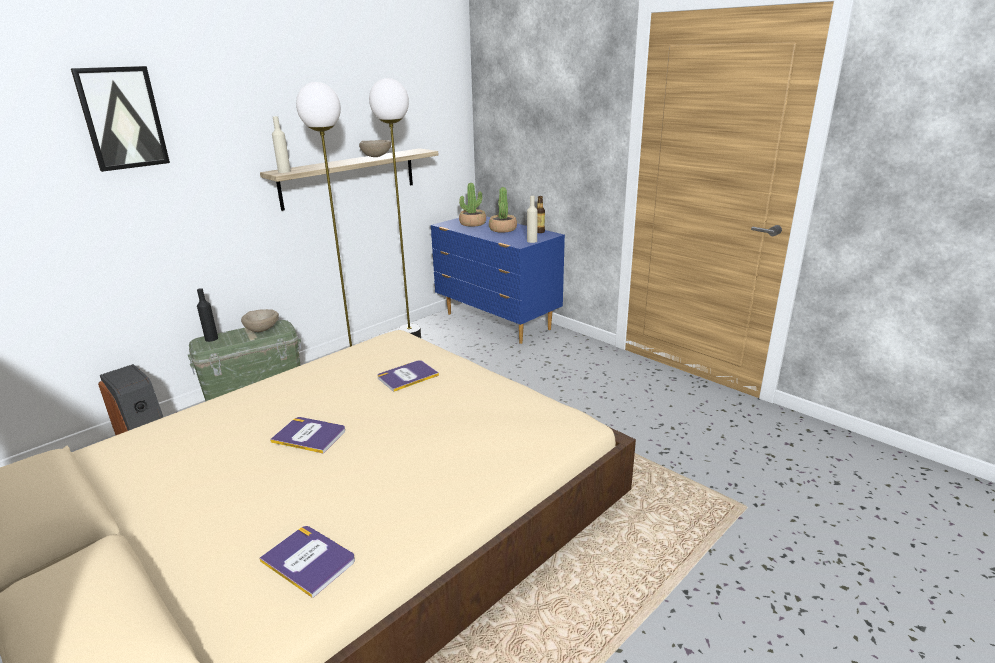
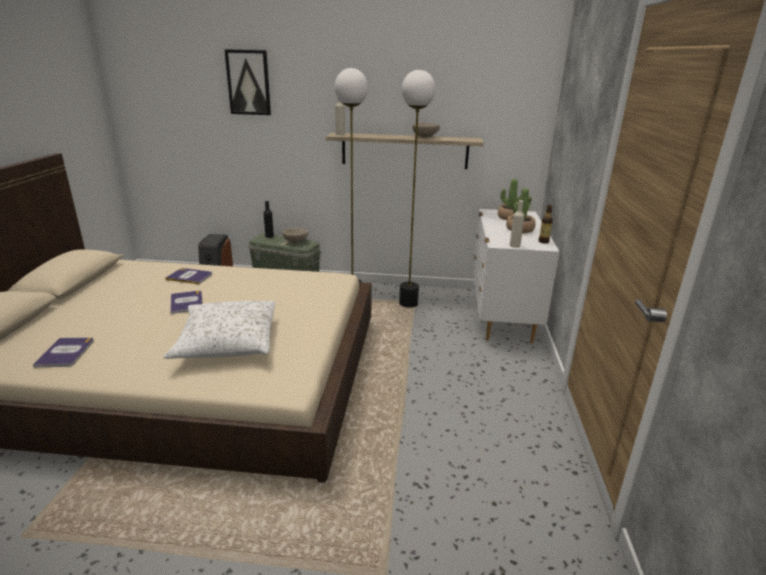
camera: 50 degrees right, 0 degrees up
(407, 376) = (287, 301): book -> book (190, 277)
(451, 432) = (227, 342): none -> white pillow
(497, 322) = (502, 316): blue dresser -> white dresser

